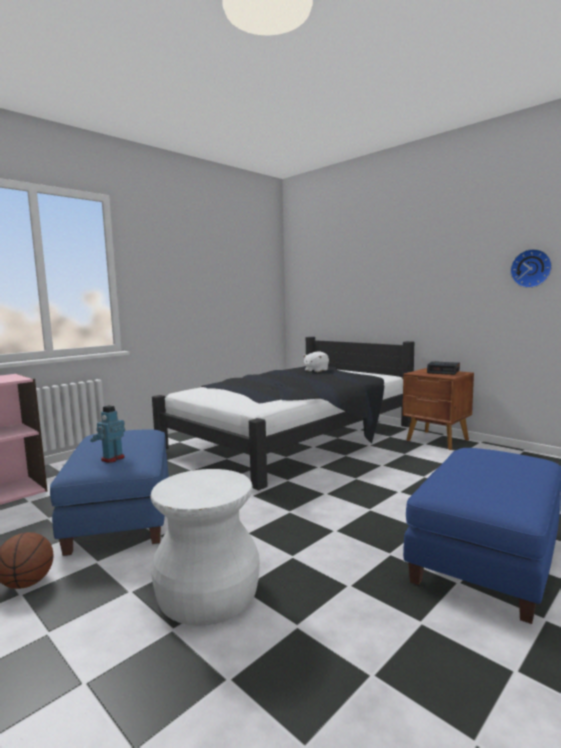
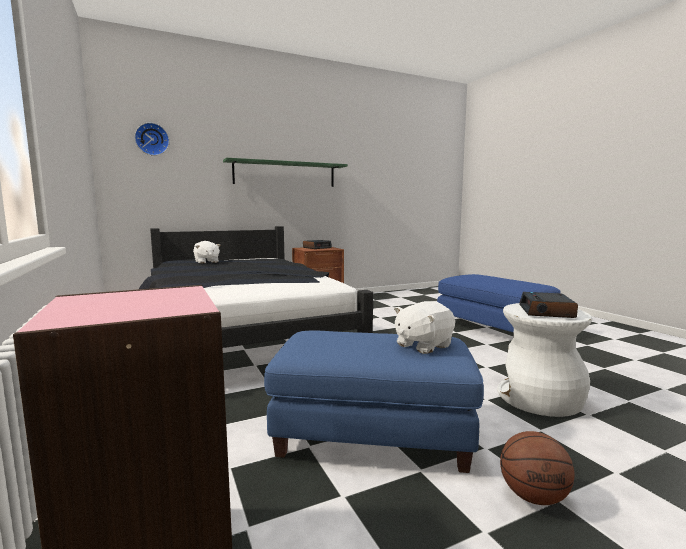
camera: 70 degrees left, 0 degrees up
(112, 459) = (422, 345): toy robot -> white plush toy
(198, 486) = (547, 311): none -> alarm clock
(424, 281) = (285, 174): none -> green shelf
(531, 268) = (358, 172): wall clock -> wall clock (152, 139)

